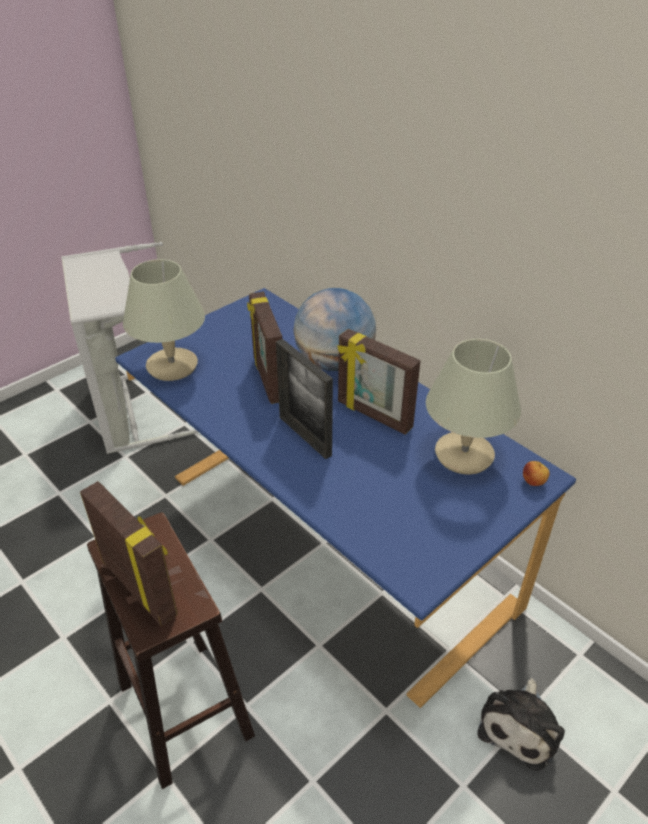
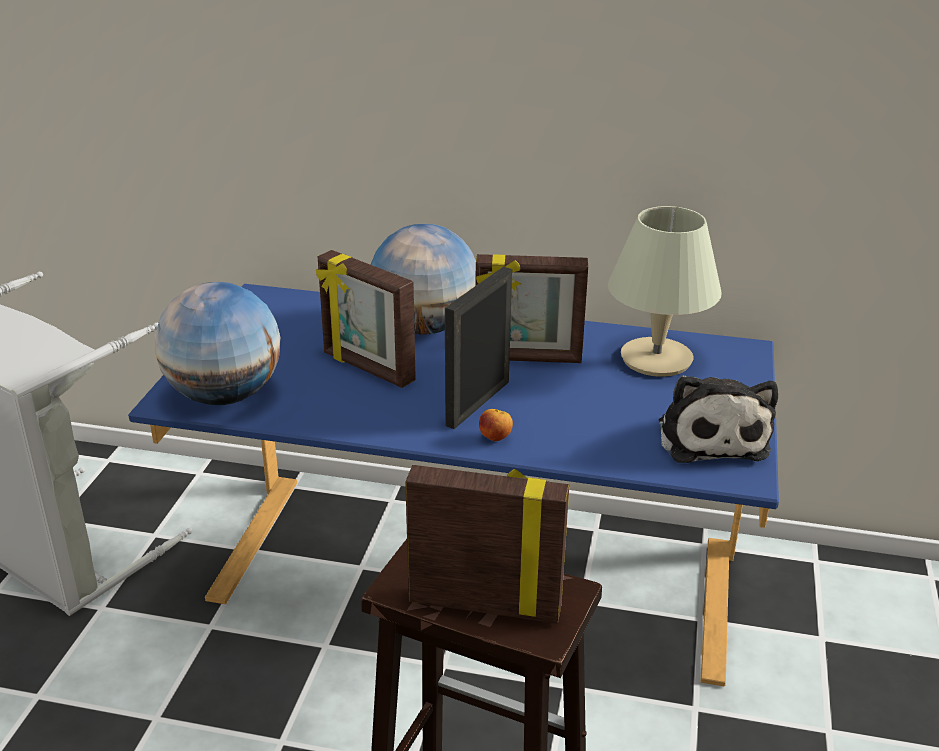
camera: 35 degrees left, 10 degrees down
(172, 366) = (225, 396): beige table lamp -> globe
(305, 436) = (478, 403): picture frame -> picture frame turned 105 degrees clockwise
(520, 726) = (826, 649): plush toy -> plush toy (711, 436)
(533, 482) = (743, 357): apple -> apple (496, 438)

